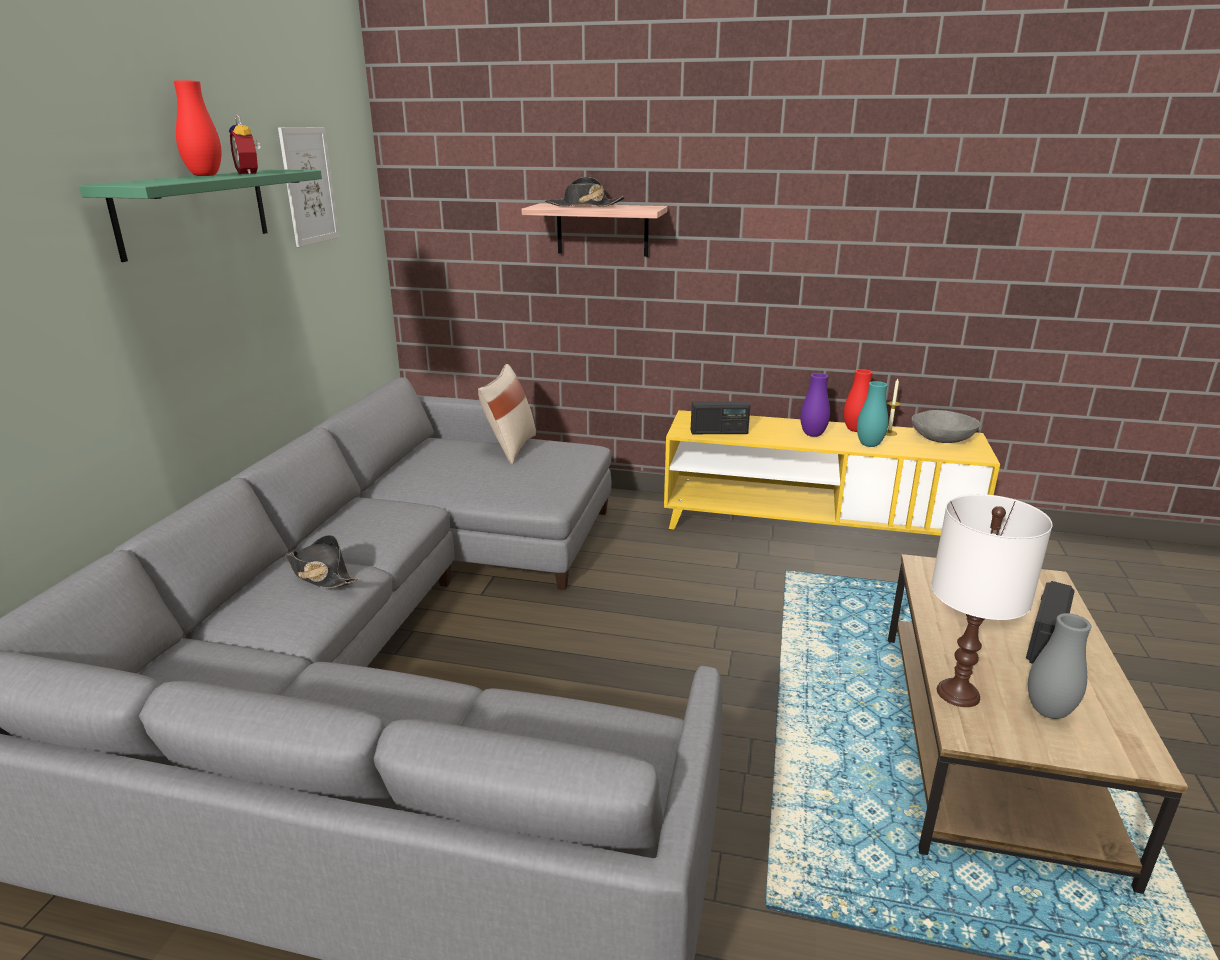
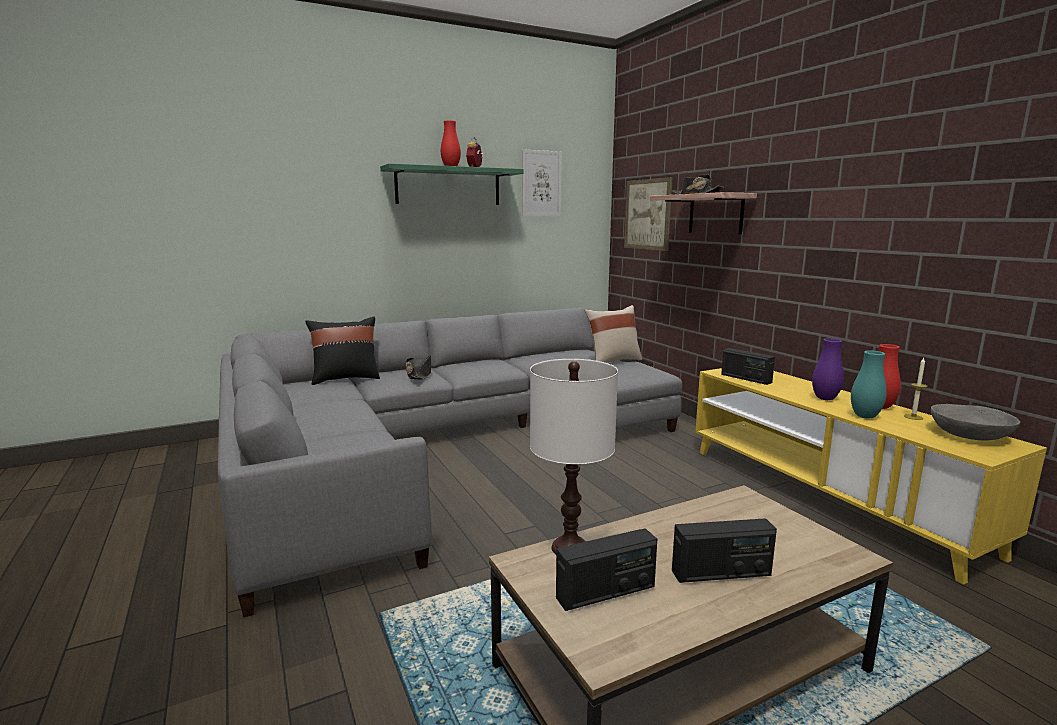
camera: 50 degrees right, 10 degrees down
(204, 640) = (345, 379): none -> black pillow
(471, 226) = (647, 214): none -> picture
(1048, 711) = (606, 592): grey vase -> radio

